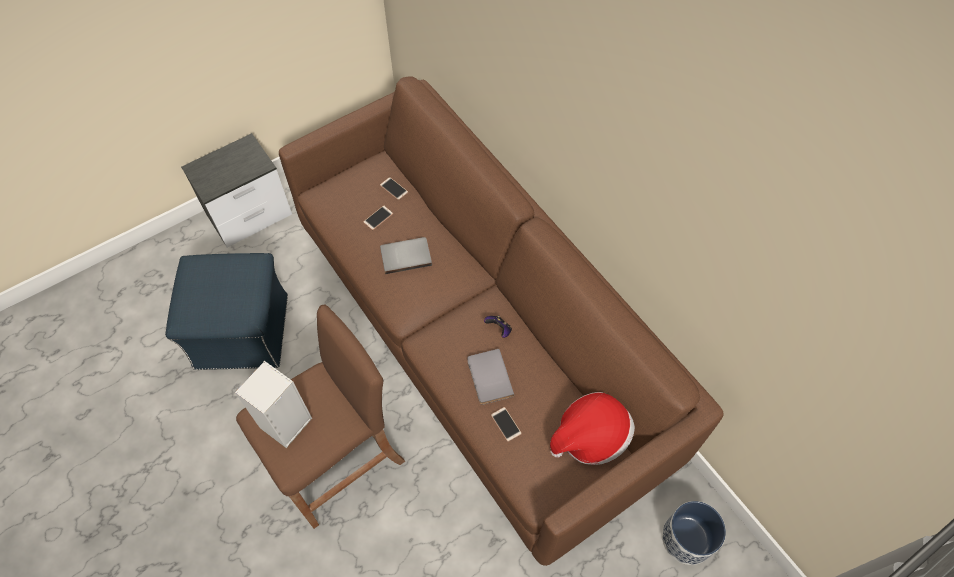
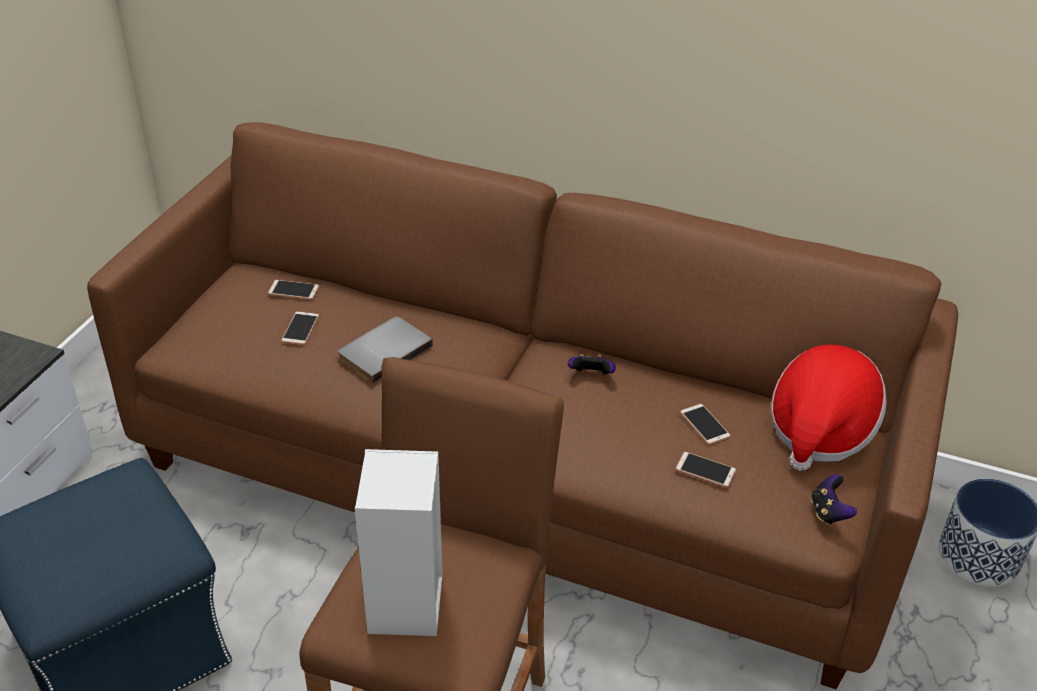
camera: 35 degrees left, 20 degrees down
(488, 378) = (630, 432): grey book -> none
(530, 396) = (704, 425): none -> phone
(549, 488) = (828, 512): none -> game controller

